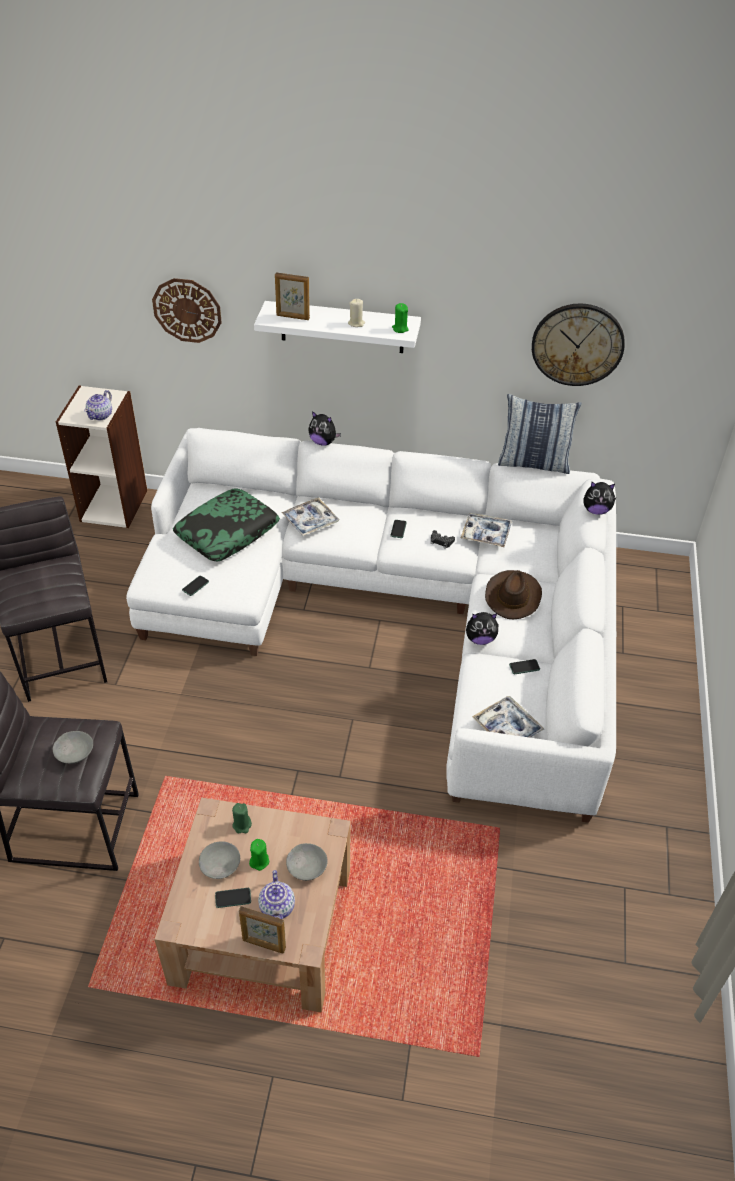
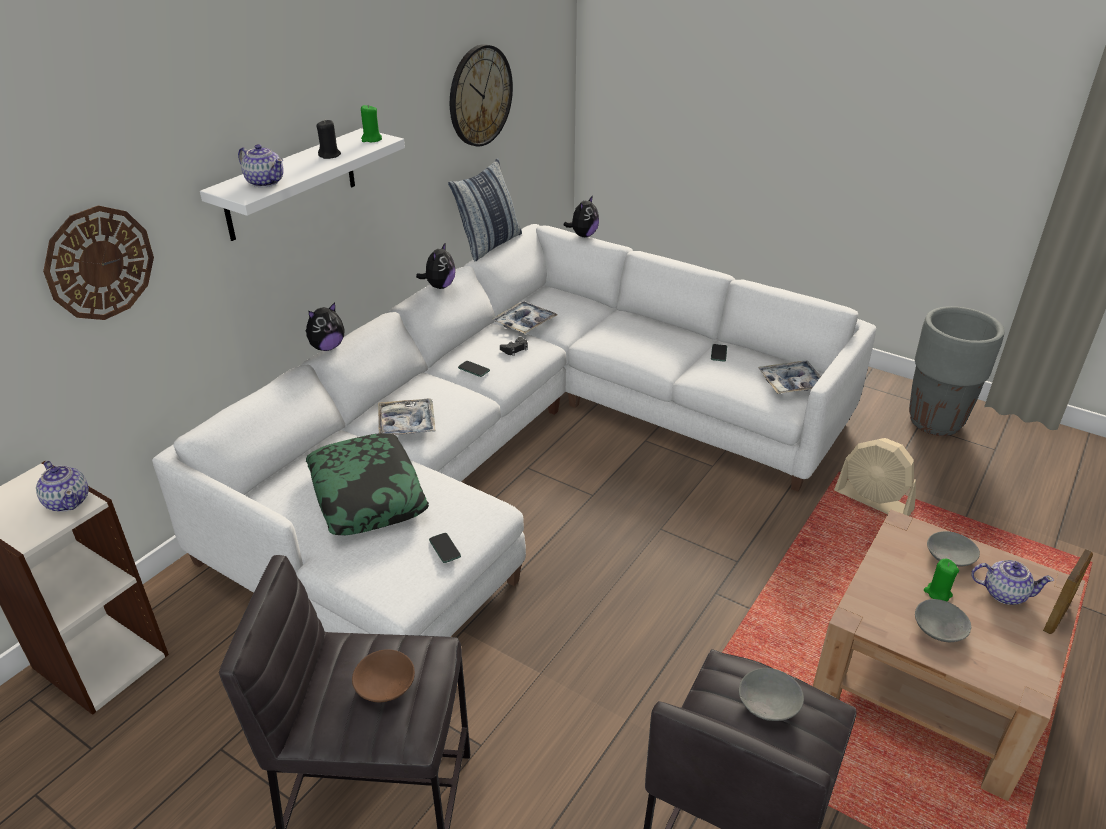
camera: 65 degrees left, 10 degrees down
(38, 588) = (385, 685): none -> brown bowl
(233, 898) = (990, 628): phone -> none
(242, 825) = (881, 595): green candle -> none
(293, 317) = (265, 182): picture frame -> teapot
(356, 323) = (330, 155): beige candle -> black candle
(471, 861) = (873, 501): none -> beige fan
(480, 639) = (664, 368): plush toy -> plush toy (439, 286)
(512, 596) = (622, 333): brown hat -> none
(640, 902) = (935, 422): none -> grey planter

